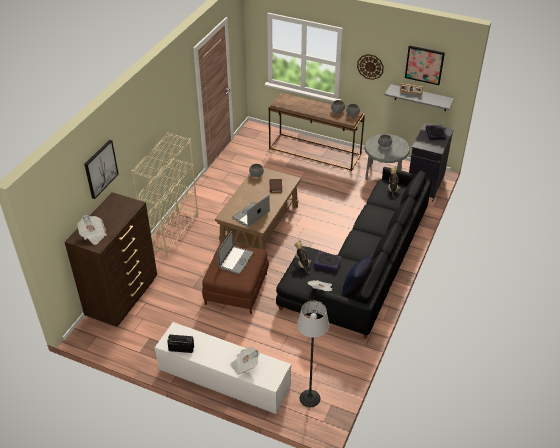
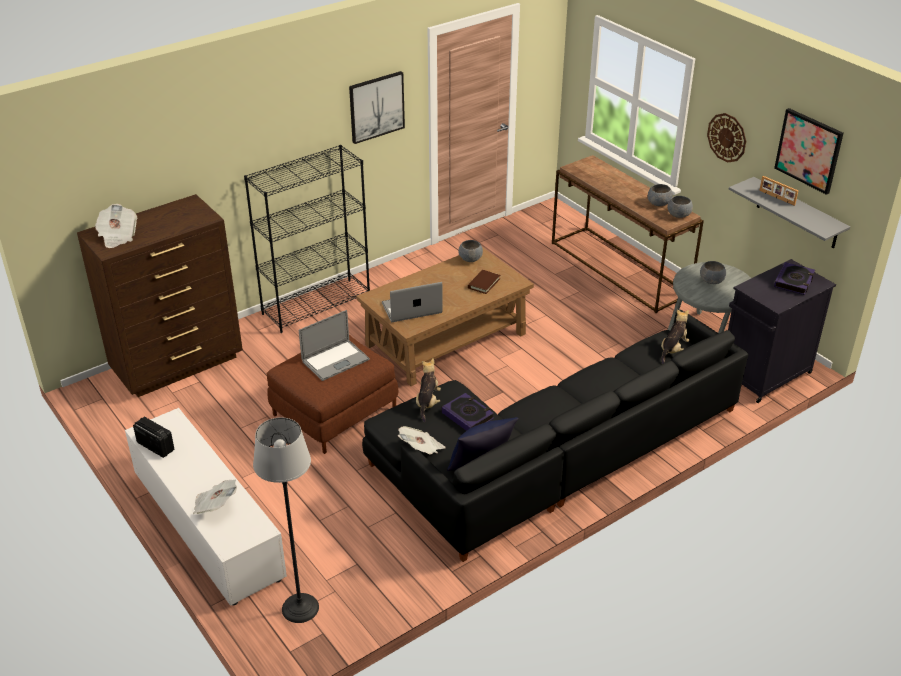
camera: 30 degrees right, 5 degrees down
(100, 168) = (176, 148): picture -> picture (376, 106)
(172, 231) = (316, 305): beige bookcase -> black bookcase

